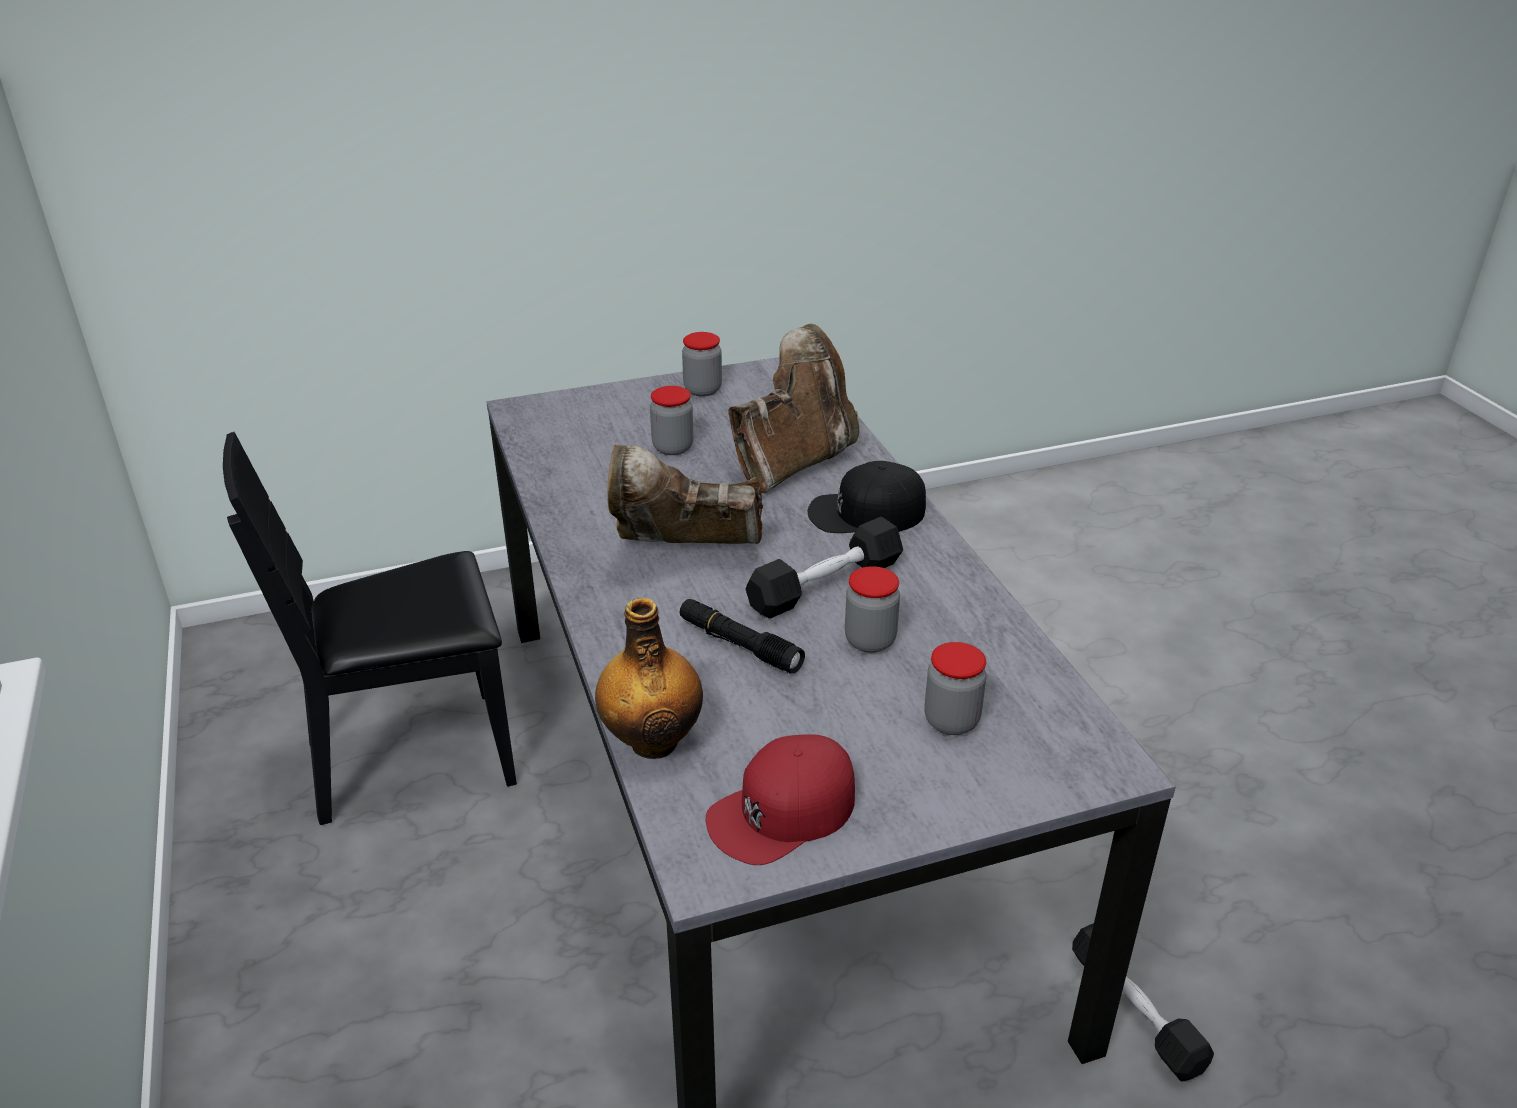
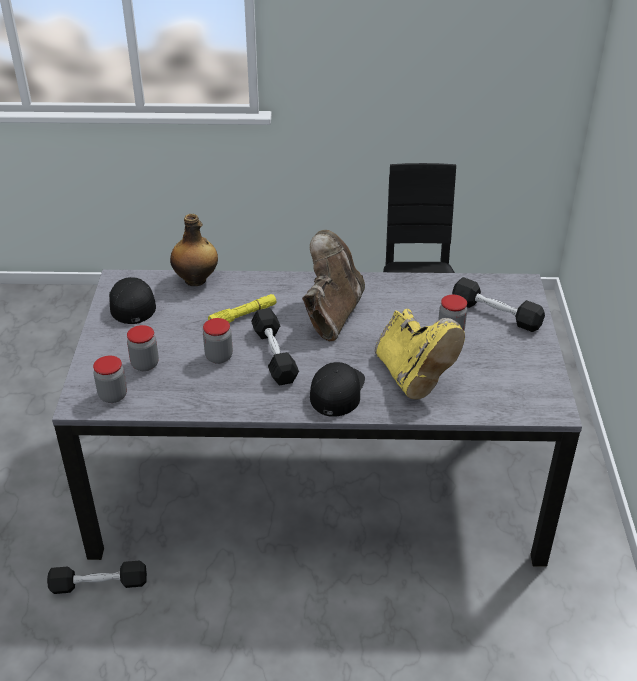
camera: 110 degrees right, 5 degrees up
(607, 421) = (496, 314): none -> black dumbbell
(702, 390) = (529, 361): jar -> jar (113, 395)
(739, 645) = (243, 316): black flashlight -> yellow flashlight
(783, 811) = (131, 303): red cap -> black cap
(794, 461) = (412, 377): brown boot -> yellow boot

